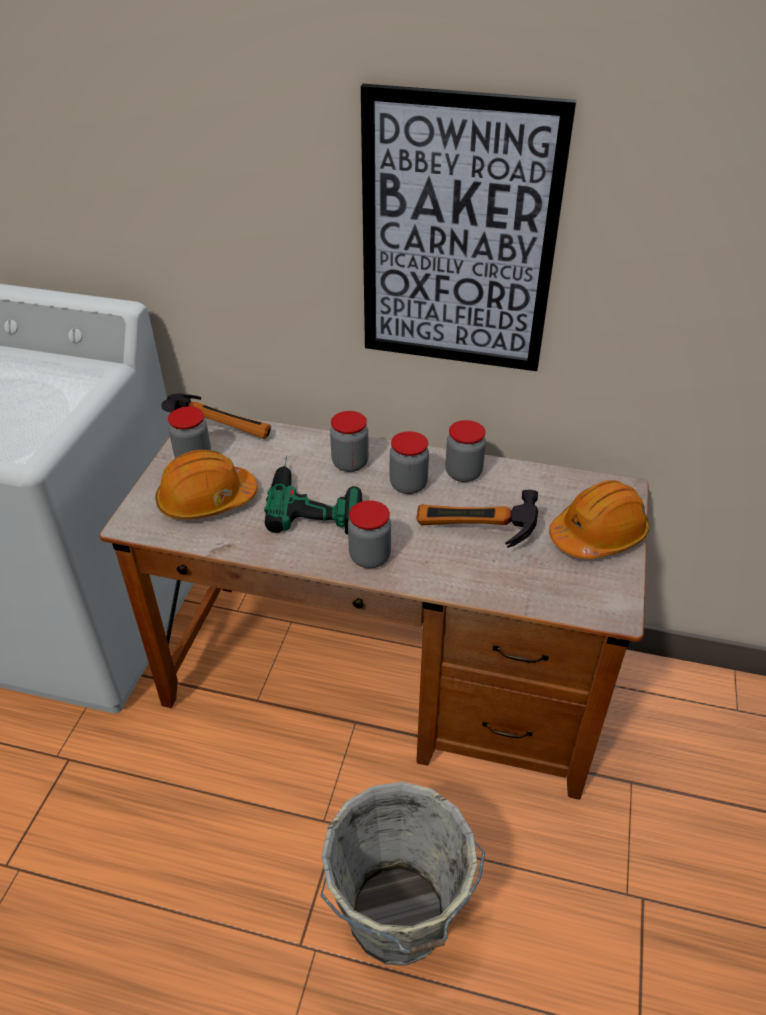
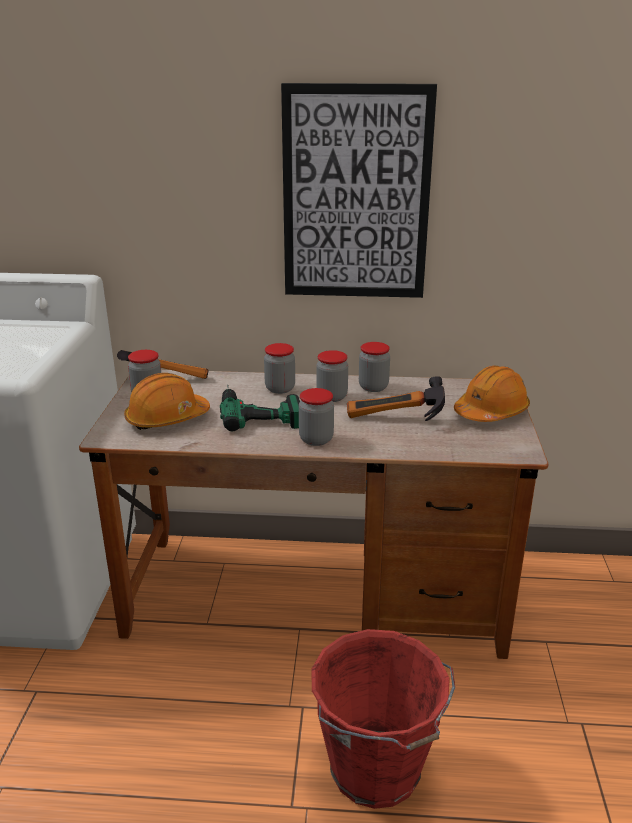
camera: 10 degrees left, 15 degrees down
(398, 920) = (377, 772): grey bucket -> red bucket

